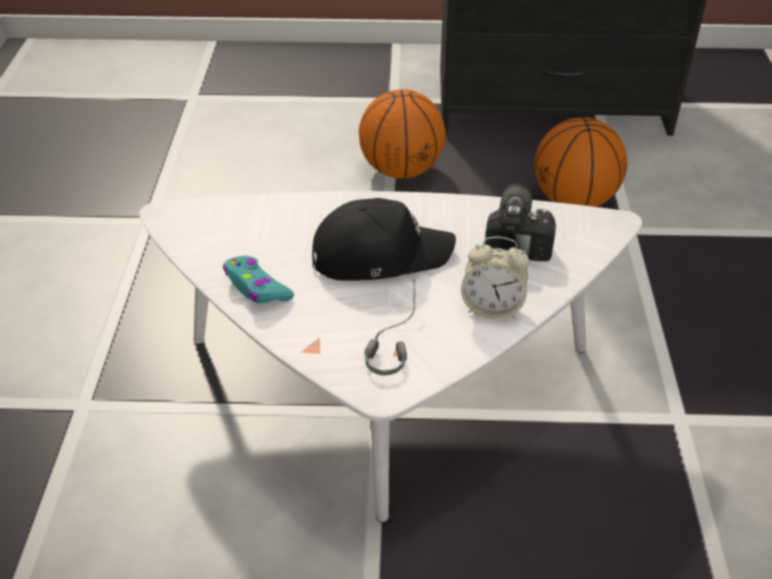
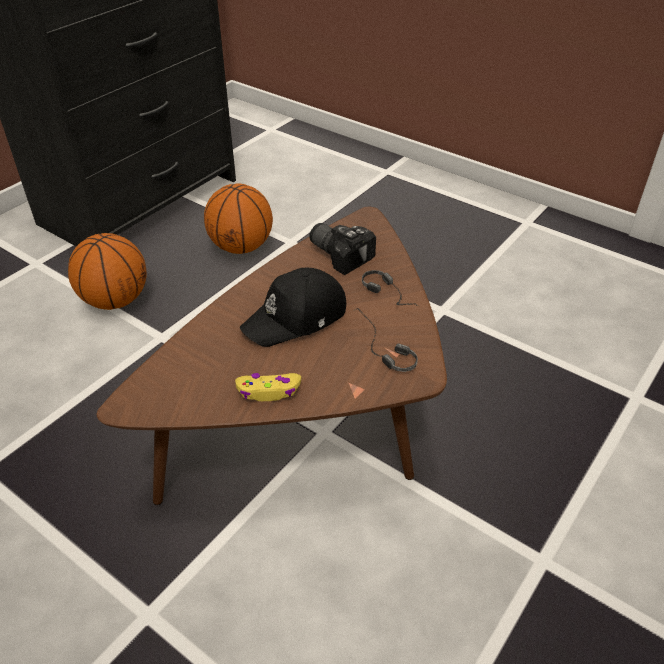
camera: 55 degrees left, 0 degrees up
(257, 288) = (269, 391): turquoise game controller -> yellow game controller
(379, 254) = (297, 318): black cap -> black cap turned 150 degrees counterclockwise
(386, 393) = (312, 420): white coffee table -> brown coffee table
(492, 307) = (393, 296): alarm clock -> headphones

